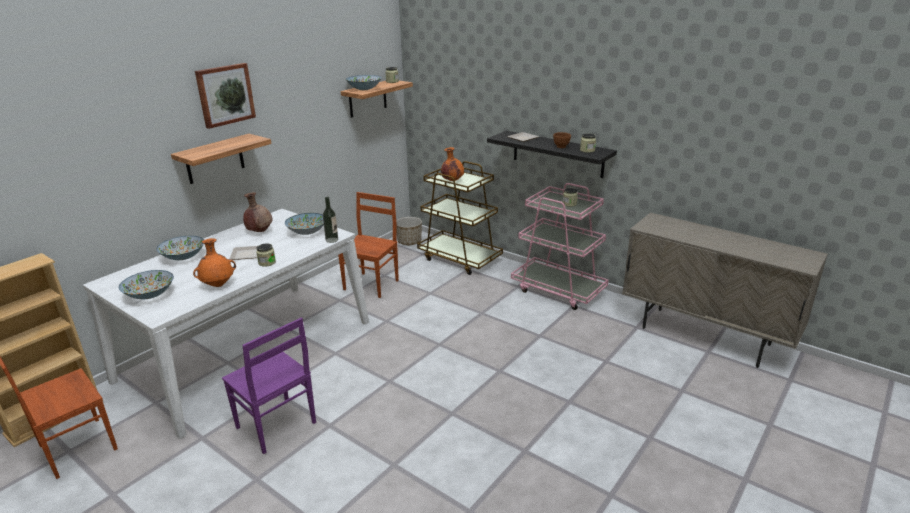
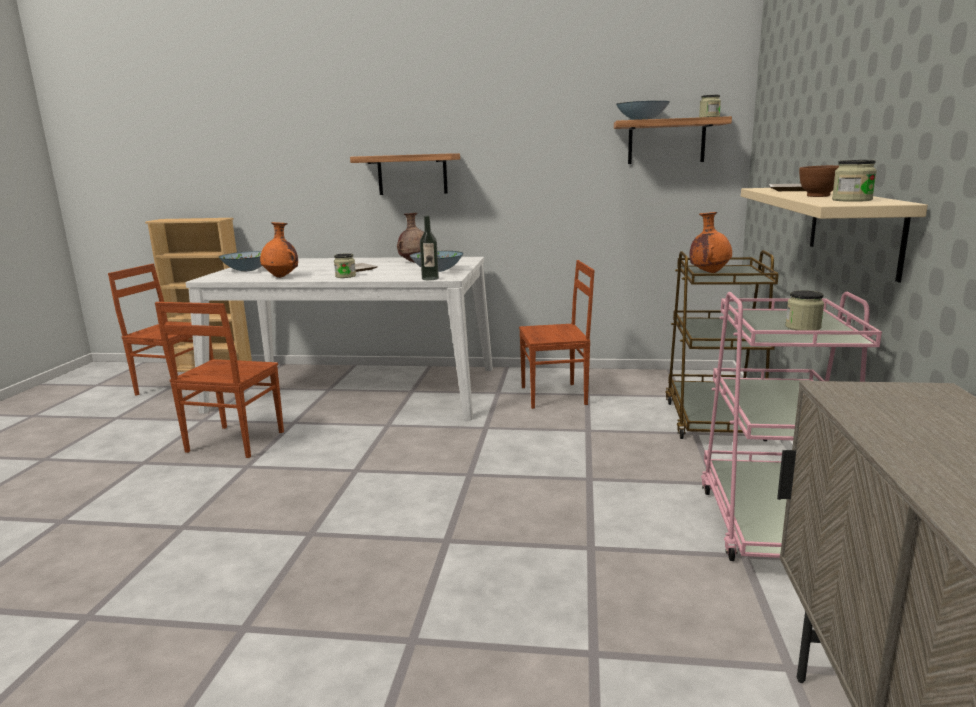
camera: 60 degrees right, 10 degrees down
(184, 257) = (331, 261): bowl -> none
(225, 95) = (436, 101): picture -> none
(276, 426) = (233, 442): purple chair -> brown chair
(409, 242) = (693, 380): planter -> none
(557, 154) = (853, 228): black shelf -> beige shelf

